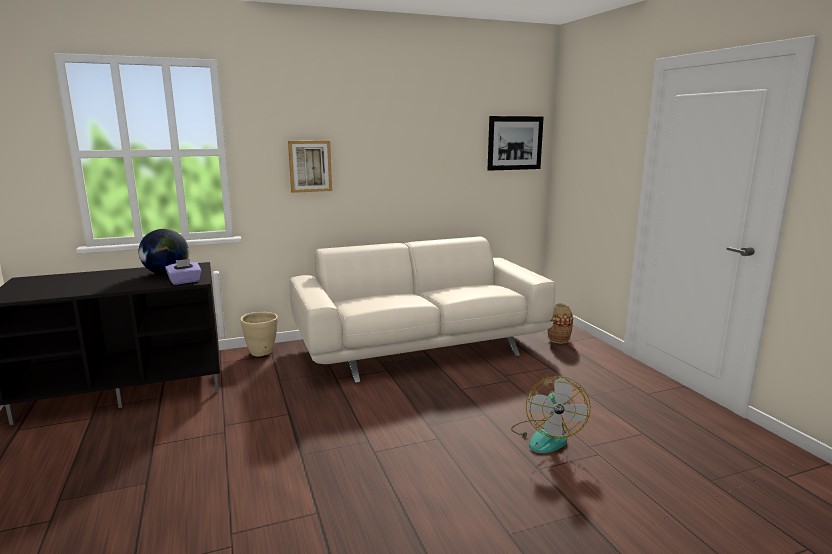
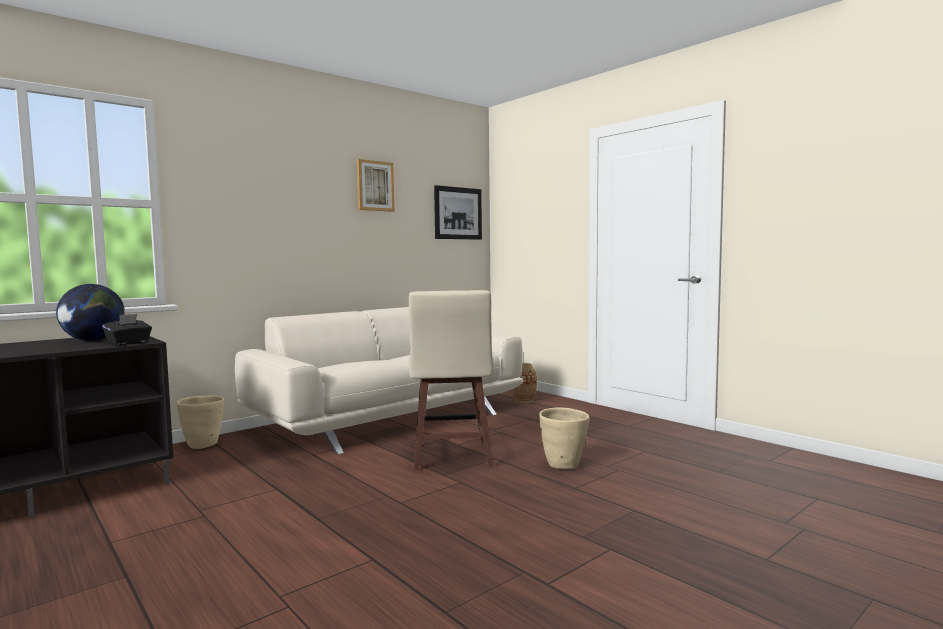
camera: 20 degrees left, 10 degrees down
(185, 281) = (129, 343): purple tissue box -> black tissue box
(310, 166) = (257, 225): picture -> picture (375, 186)
(447, 403) = (451, 456): none -> beige stool
(546, 436) = (564, 465): fan -> beige planter

